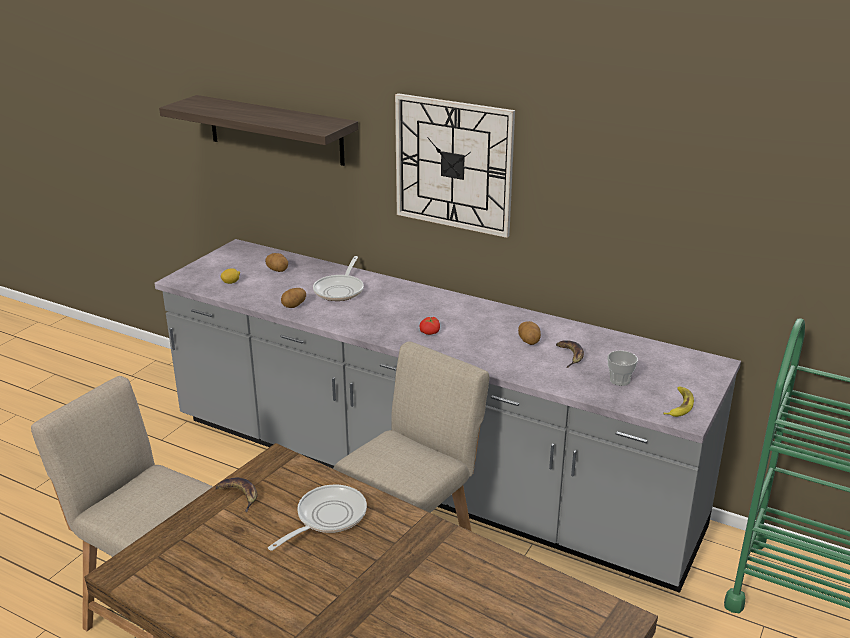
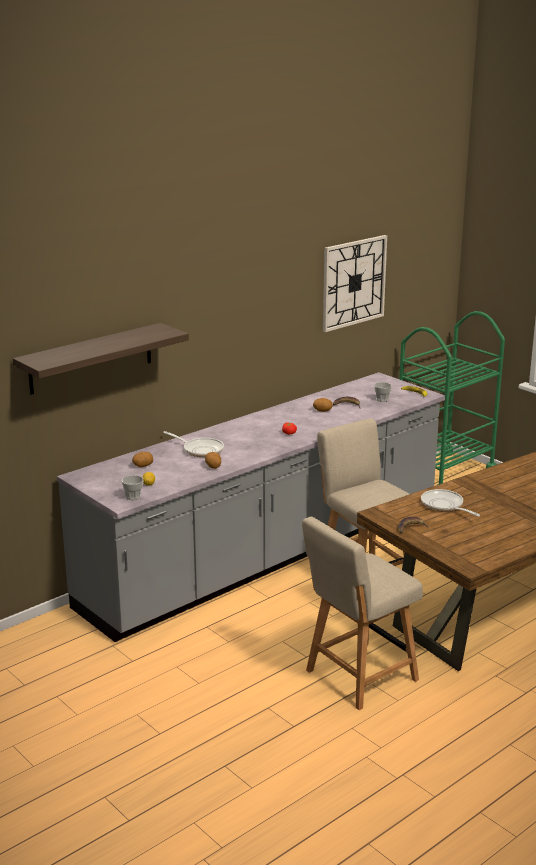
camera: 70 degrees left, 5 degrees down
(196, 281) = (133, 497): none -> cup
(453, 164) = (227, 326): wall clock -> wall clock (353, 282)

